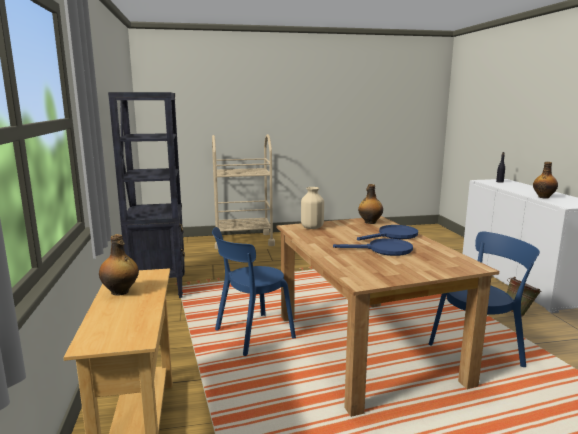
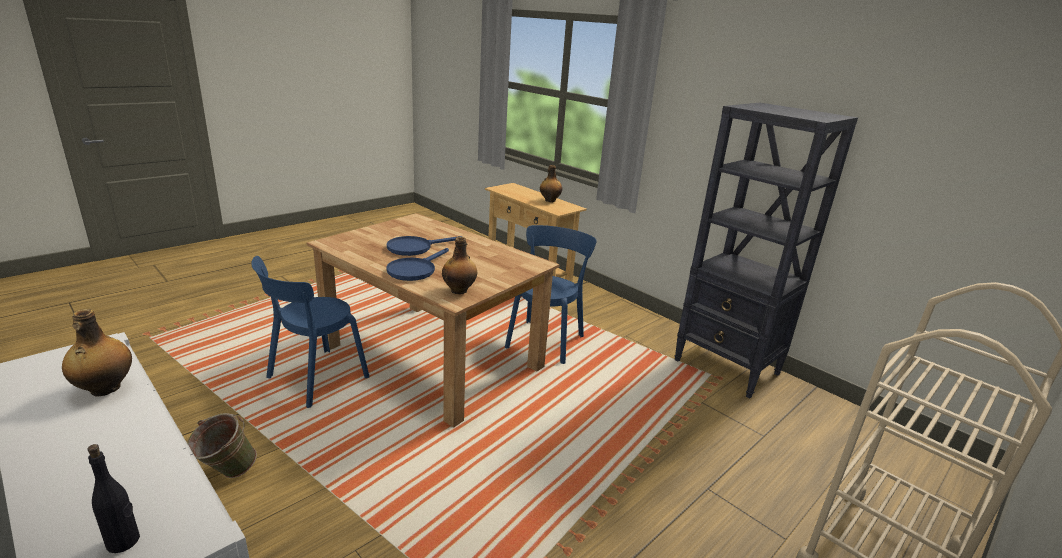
camera: 145 degrees right, 10 degrees up
(312, 227) = (517, 267): beige vase -> none

